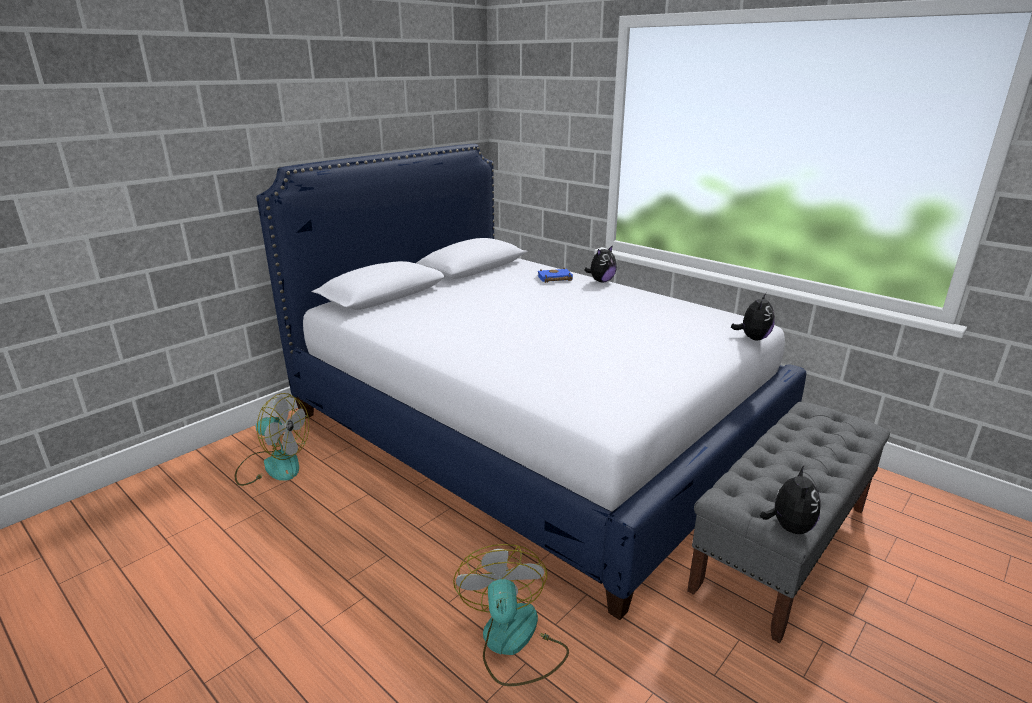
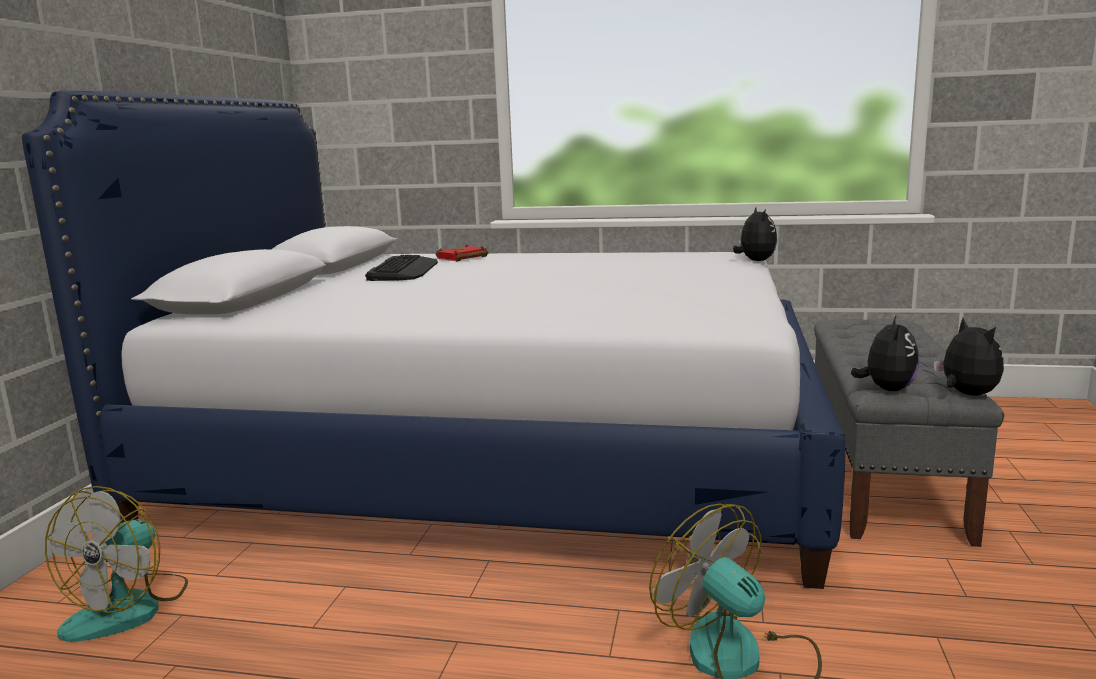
camera: 30 degrees left, 10 degrees down
(273, 465) = (128, 607): fan -> fan turned 120 degrees clockwise
(501, 285) = (404, 270): none -> keyboard
(554, 279) = (462, 258): blue book -> red book
(601, 281) = (521, 253): plush toy -> plush toy (886, 389)

